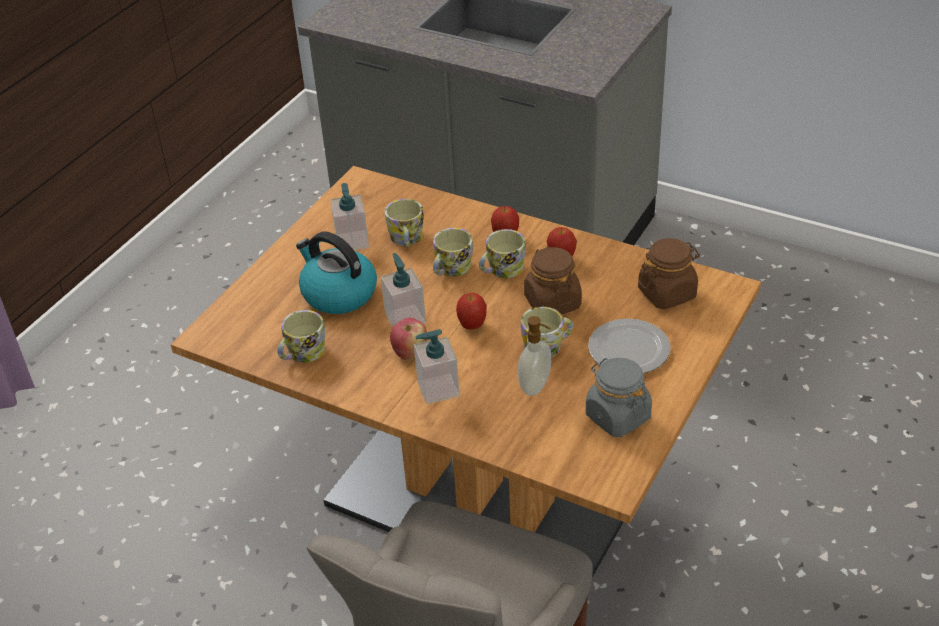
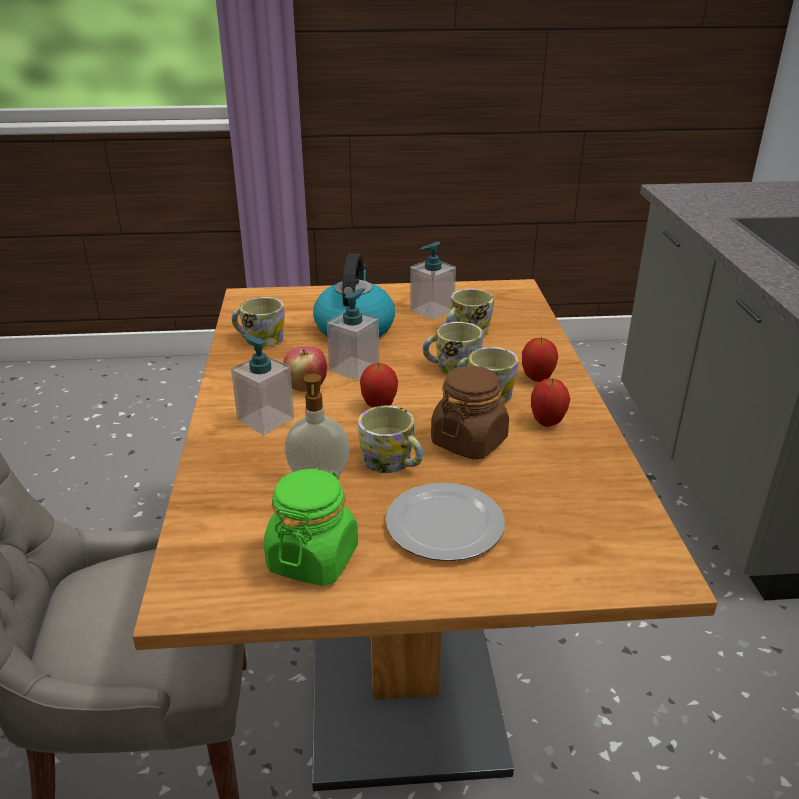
camera: 55 degrees right, 10 degrees down
(617, 416) = (313, 558): grey jar -> green jar
(667, 293) = (583, 520): brown jar -> none

